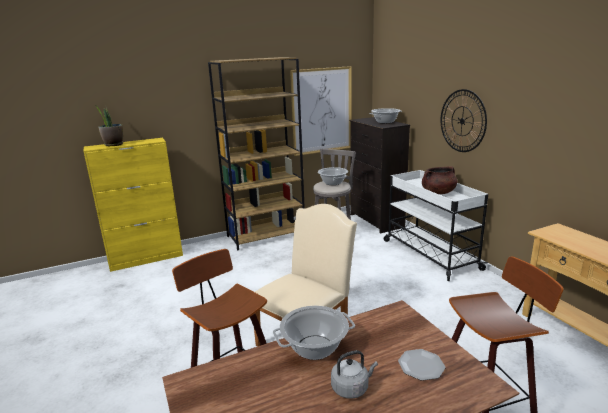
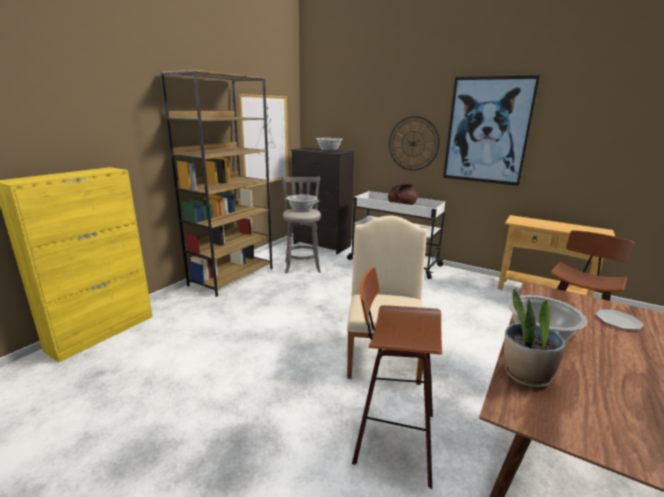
camera: 35 degrees left, 0 degrees up
(113, 145) = (50, 176): potted plant -> potted plant (525, 376)
(351, 388) = (617, 353): grey kettle -> none
(535, 112) = (487, 131): none -> picture

